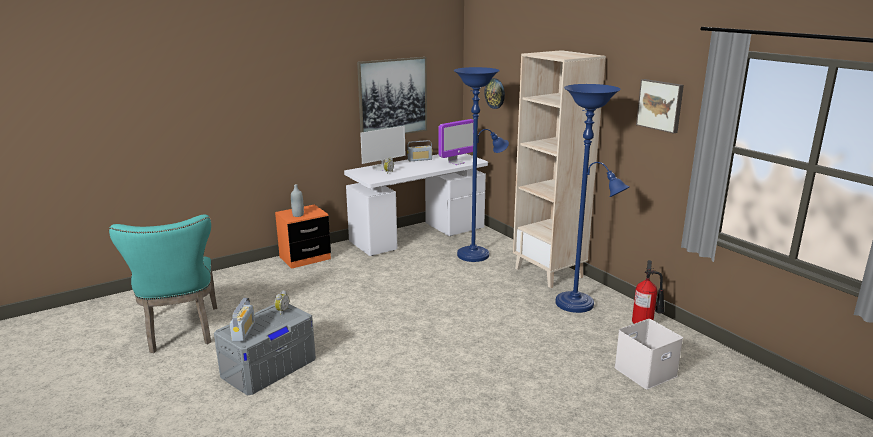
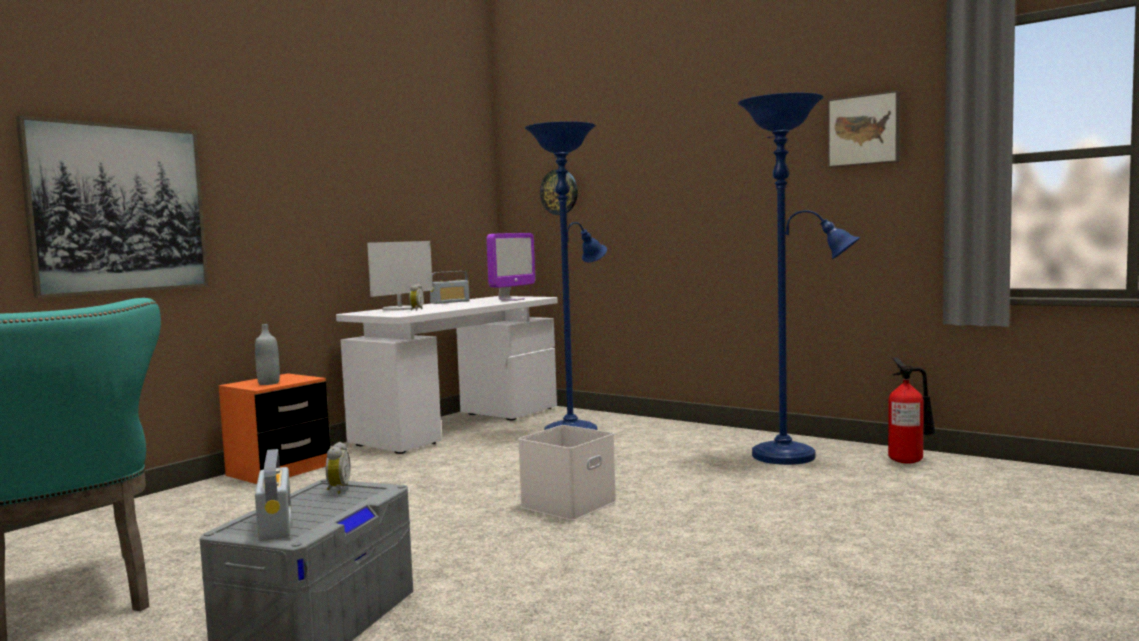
camera: 20 degrees left, 15 degrees down
(392, 97) = (404, 200): picture -> picture (118, 209)
(549, 273) = (706, 434): beige bookcase -> none
(645, 371) = (984, 504): white storage box -> white storage box (568, 503)

